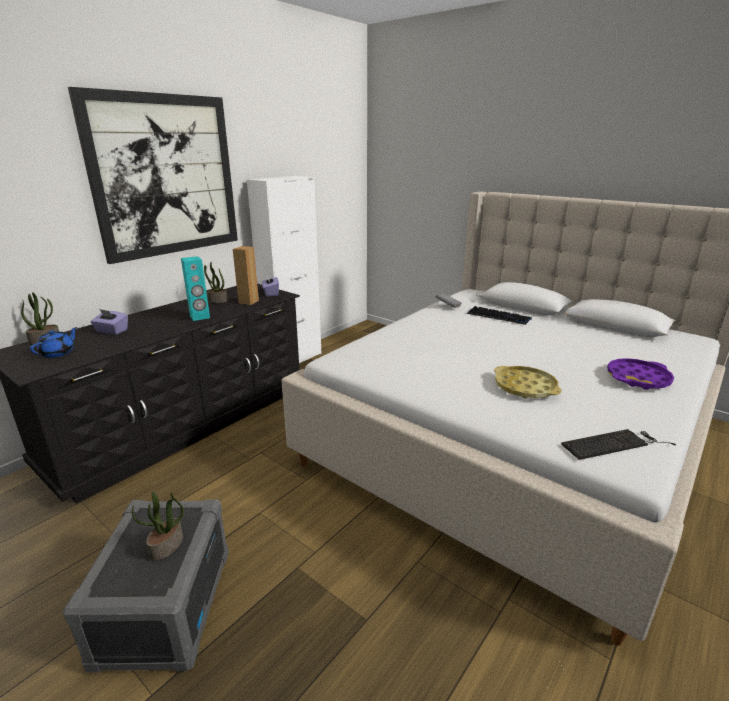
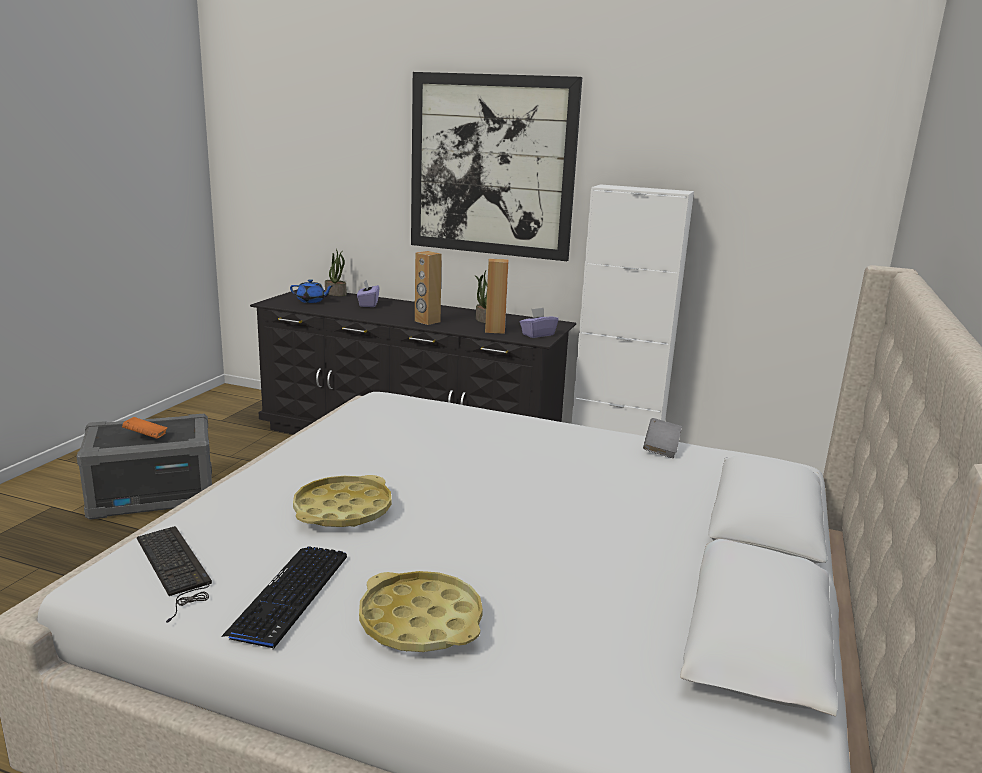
camera: 70 degrees right, 5 degrees down
(167, 546) = (146, 437): potted plant -> orange book
(200, 317) = (427, 321): turquoise speaker -> brown speaker
(498, 316) = (653, 492): keyboard -> keyboard (289, 596)
(638, 378) = (420, 621): purple tray -> yellow tray

